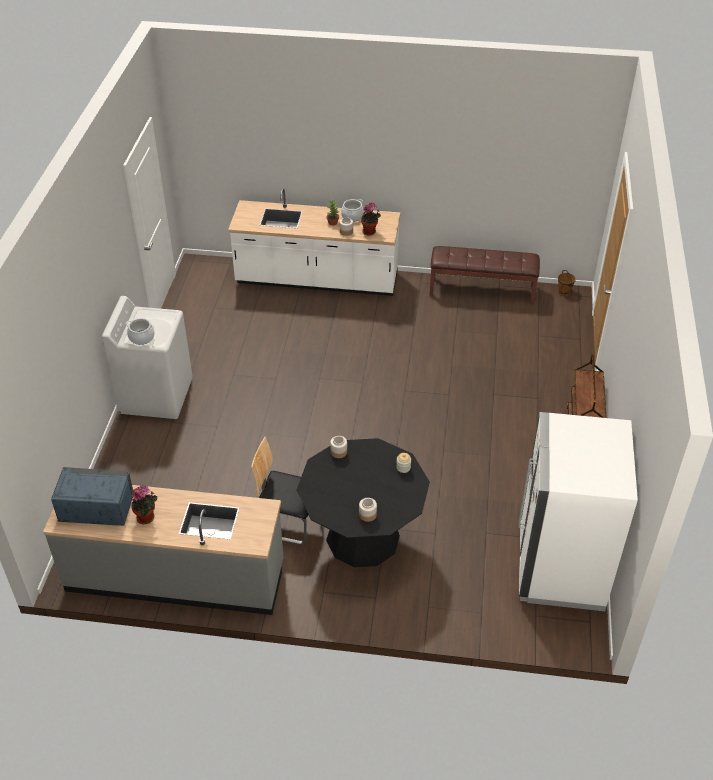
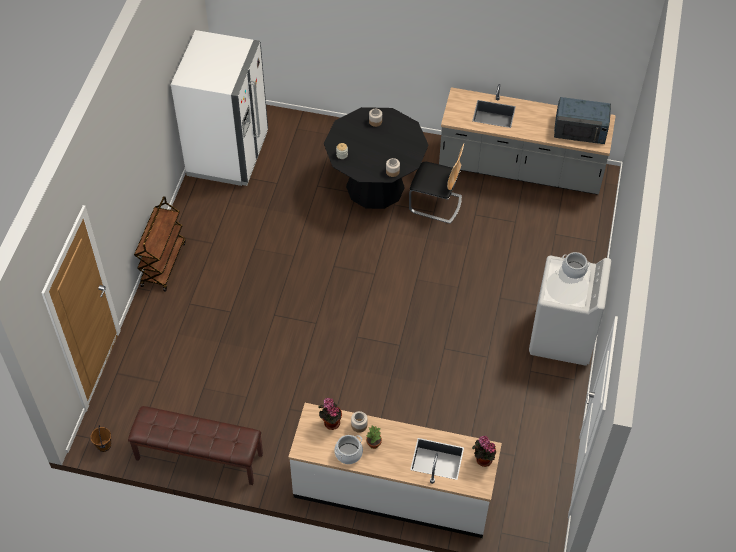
camera: 175 degrees left, 10 degrees up
(147, 517) = (540, 118): potted plant -> potted plant (482, 459)

